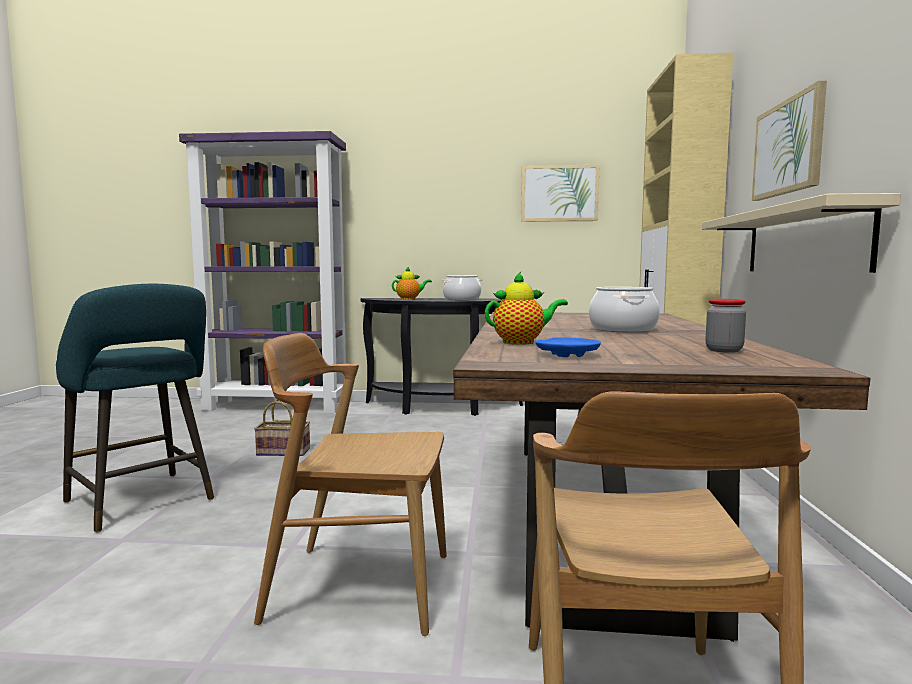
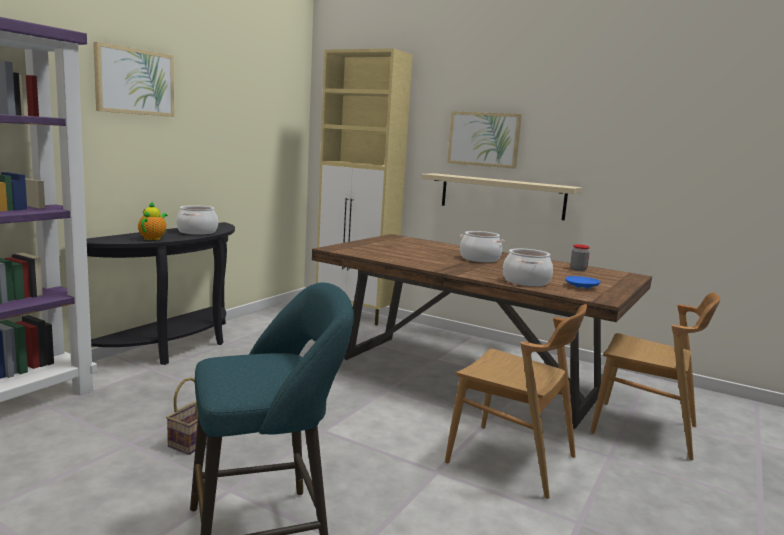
camera: 65 degrees left, 5 degrees up
(359, 586) = (511, 460): brown chair -> brown chair turned 90 degrees counterclockwise
(522, 342) = (526, 282): teapot -> cooking pot
(559, 193) = (243, 122): picture -> picture (134, 81)

